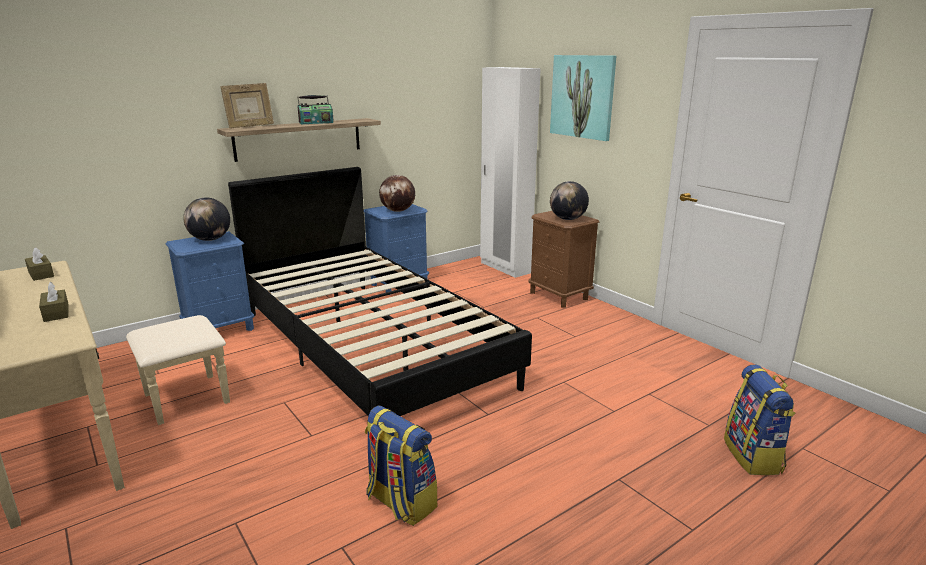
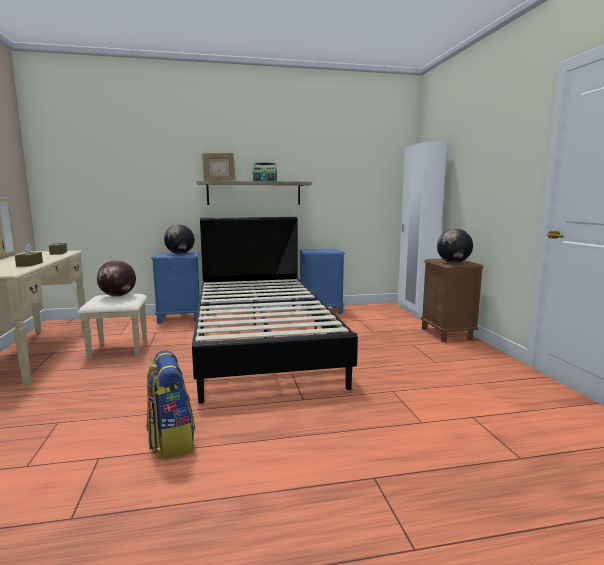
camera: 25 degrees right, 10 degrees down
(398, 211) = (321, 251): globe -> globe (118, 296)
(582, 96) = (475, 158): picture -> none
(753, 456) = (556, 501): backpack -> none

